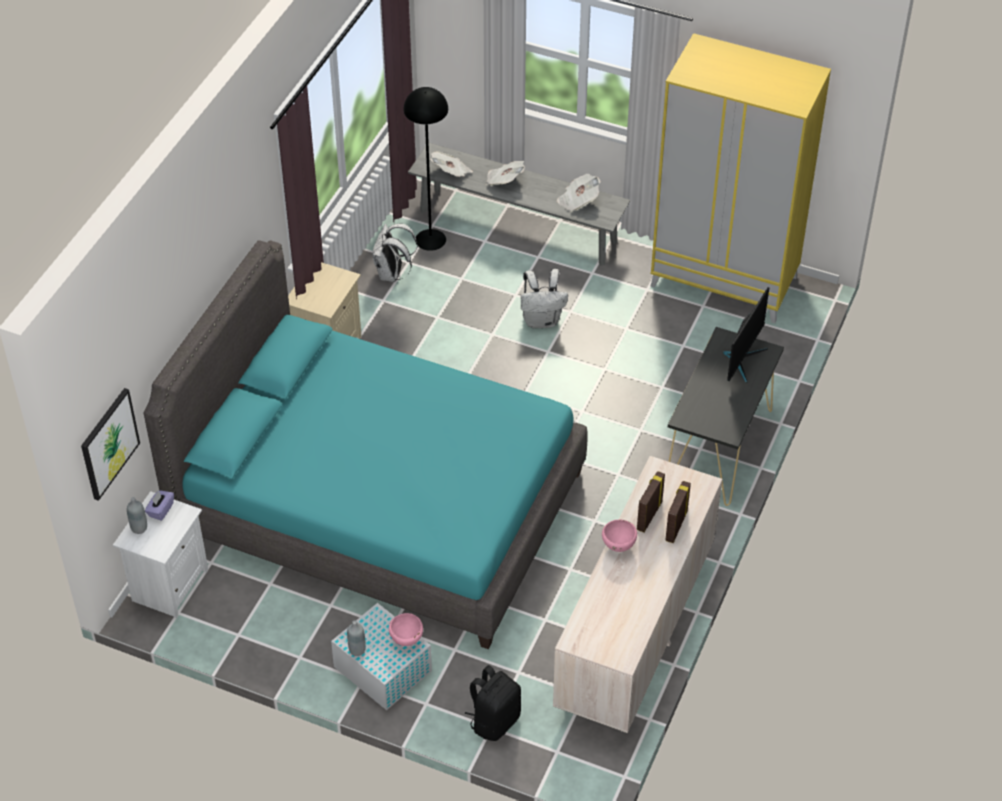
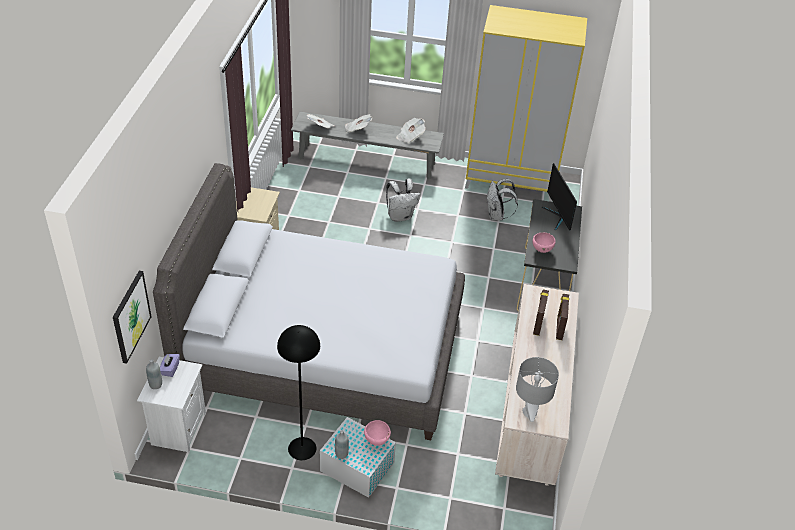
camera: 15 degrees left, 5 degrees down
(379, 505) = (322, 349): turquoise bed -> grey bed
(392, 274) = (290, 198): white backpack -> white backpack (497, 216)
(430, 239) = (310, 174): black floor lamp -> black floor lamp (302, 448)
(494, 720) = (451, 492): black backpack -> none
(594, 634) = (529, 412): none -> grey table lamp
(618, 546) = (524, 347): pink bowl -> pink bowl (542, 250)
(742, 360) = (558, 217): monitor -> monitor turned 150 degrees clockwise

